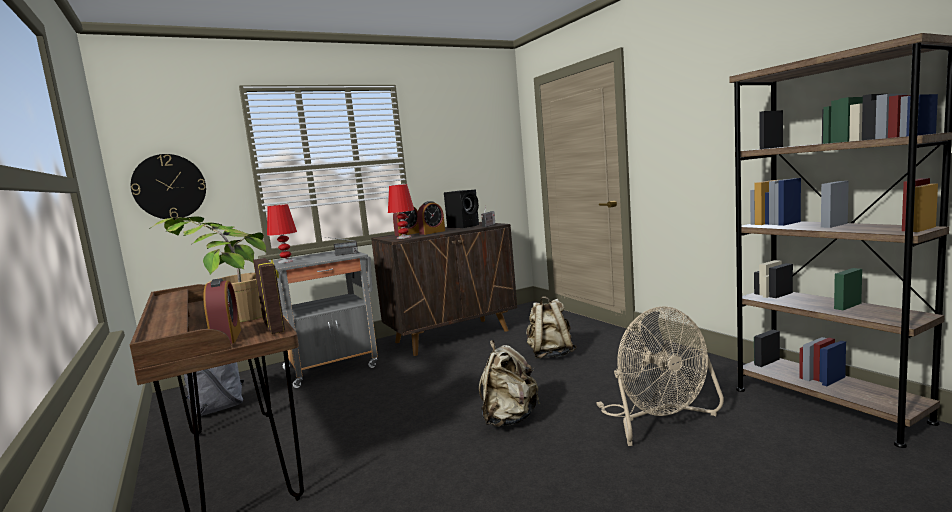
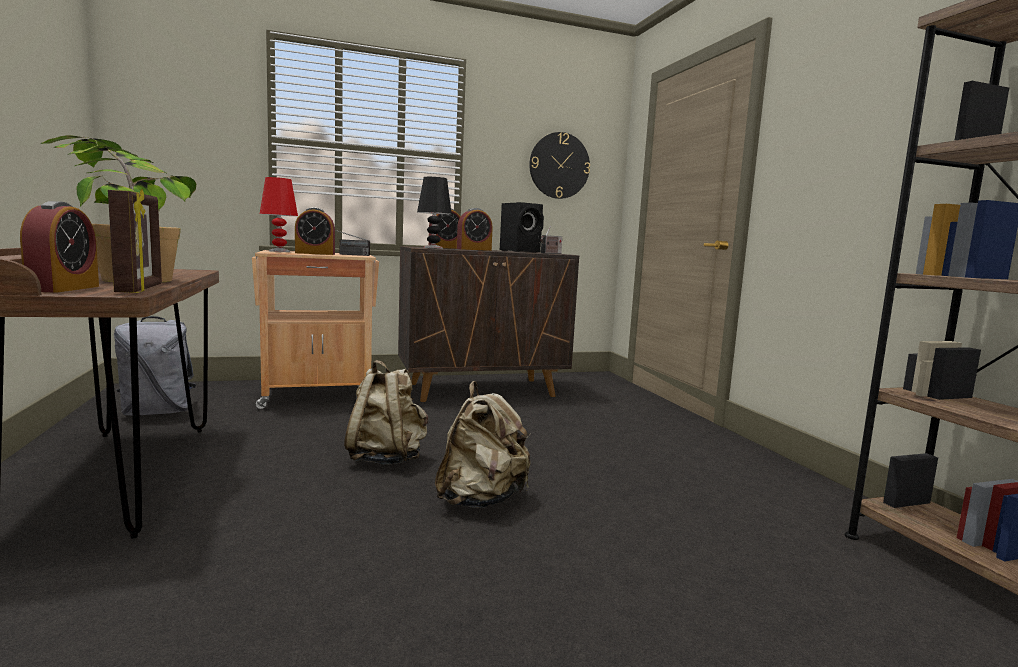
camera: 10 degrees right, 0 degrees up
(169, 187) = (165, 141): wall clock -> wall clock (559, 165)
(318, 259) = (315, 253): none -> alarm clock
(332, 367) = (318, 395): grey cart -> brown cart
(404, 237) = (433, 248): red table lamp -> black table lamp
(550, 354) = (591, 433): beige backpack -> beige backpack (387, 458)
(654, 421) = (690, 551): beige fan -> none

